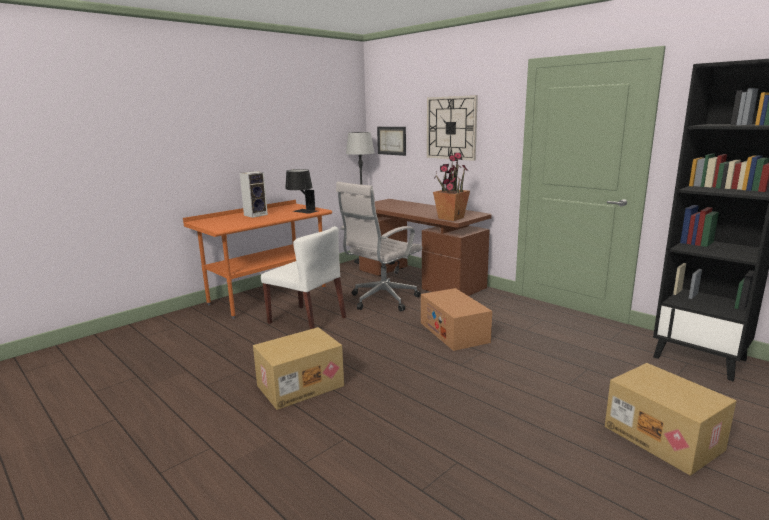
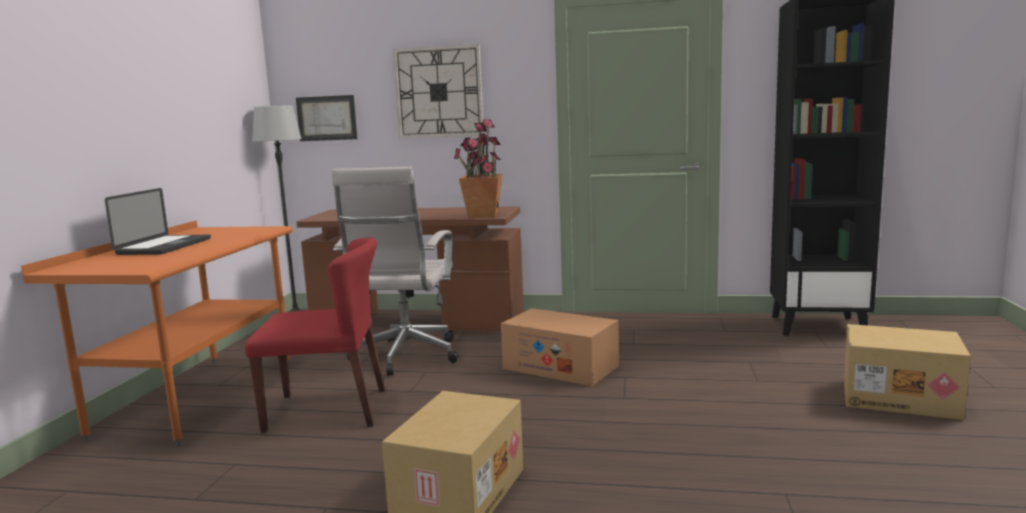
camera: 35 degrees left, 5 degrees down
(256, 215) = (164, 246): speaker -> laptop
(302, 212) = (245, 233): black table lamp -> none
(307, 320) = (328, 410): white chair -> red chair

